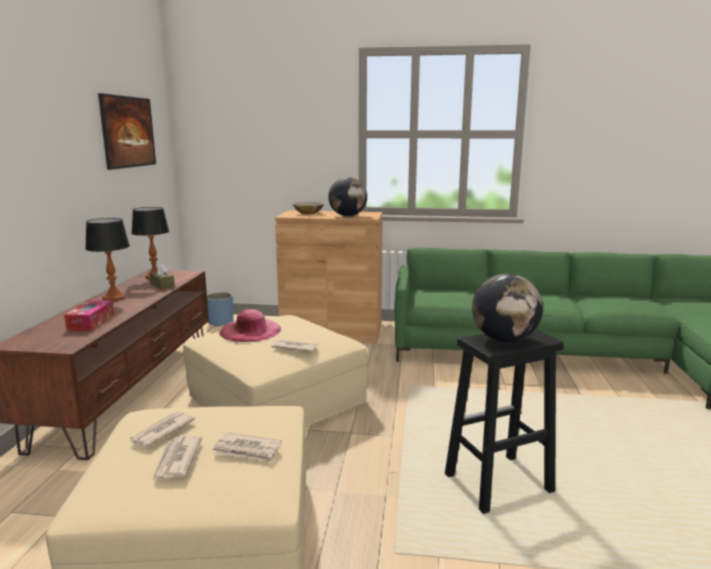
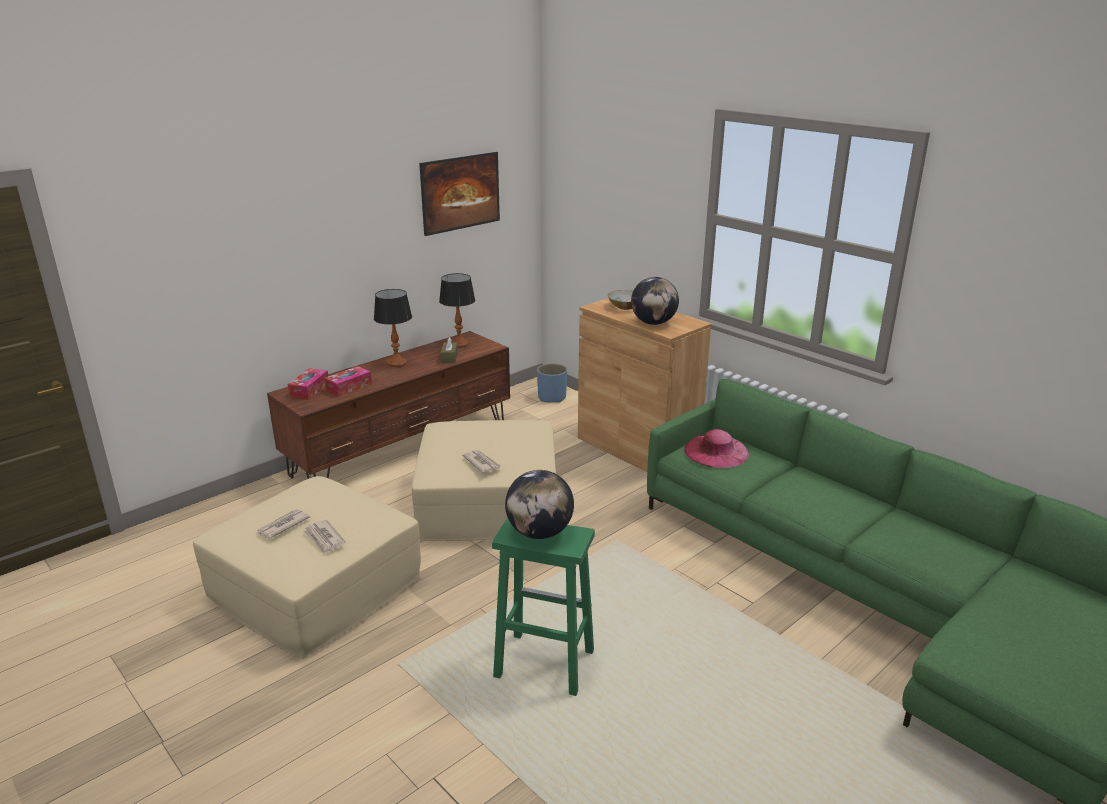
camera: 40 degrees right, 10 degrees up
(44, 334) = (309, 390): none -> tissue box
(161, 431) = (301, 501): newspaper -> none
(250, 330) = (477, 430): pink hat -> pink hat (716, 451)
(497, 484) = (542, 663): black stool -> green stool

